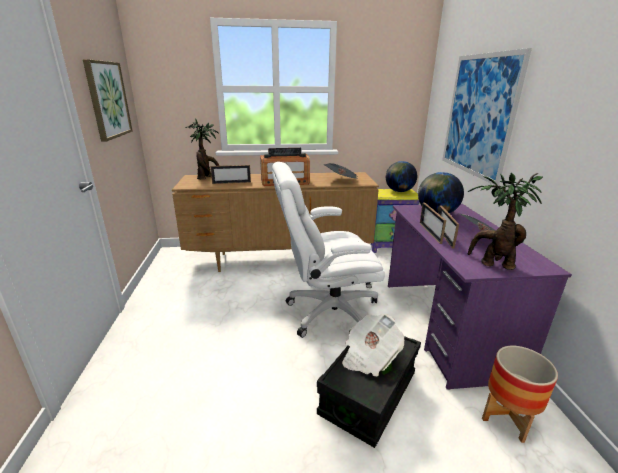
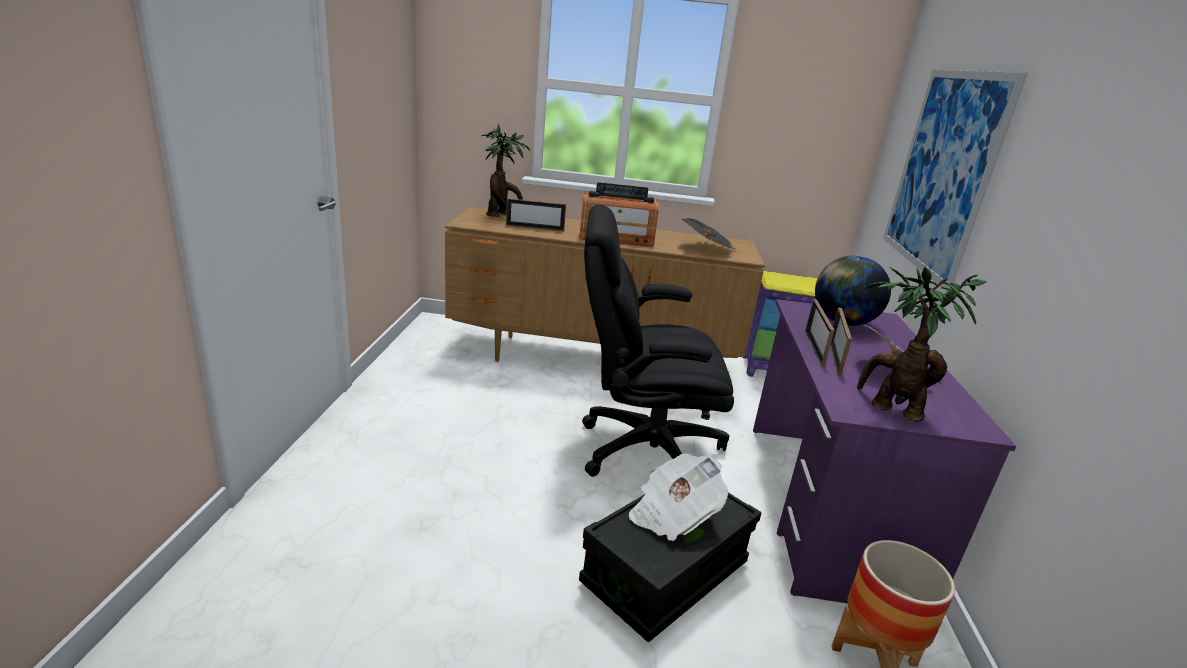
camera: 10 degrees right, 0 degrees up
(107, 100) = (377, 84): picture -> none
(325, 312) = (639, 449): white office chair -> black office chair
(399, 191) = (808, 281): globe -> none

